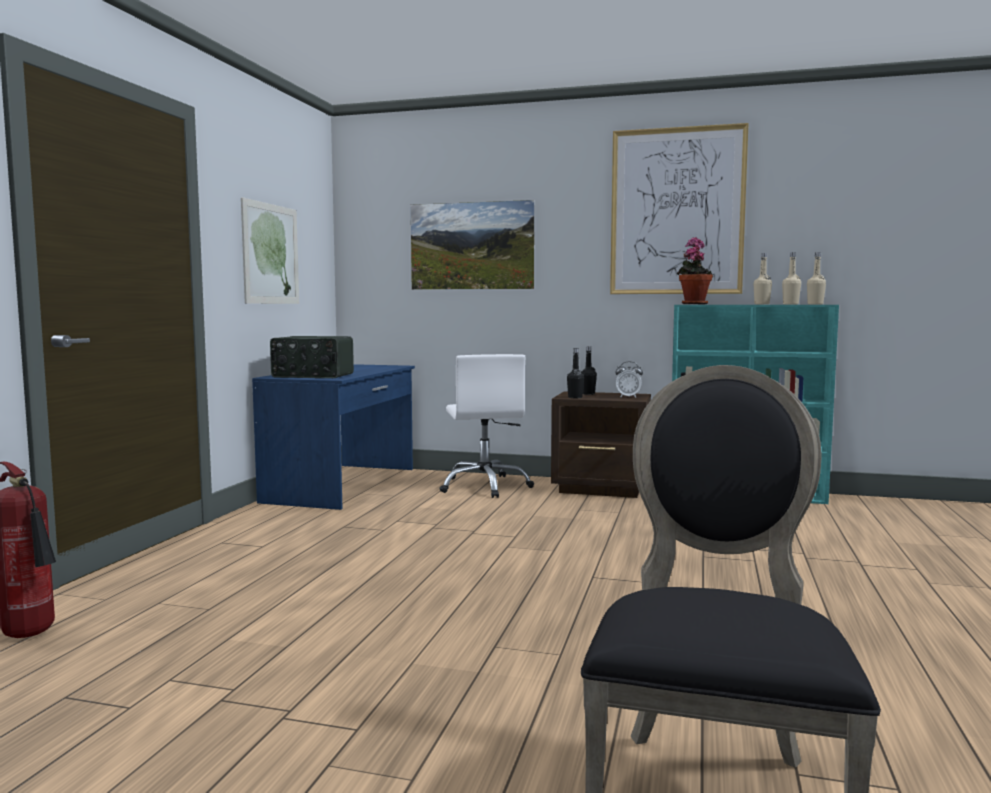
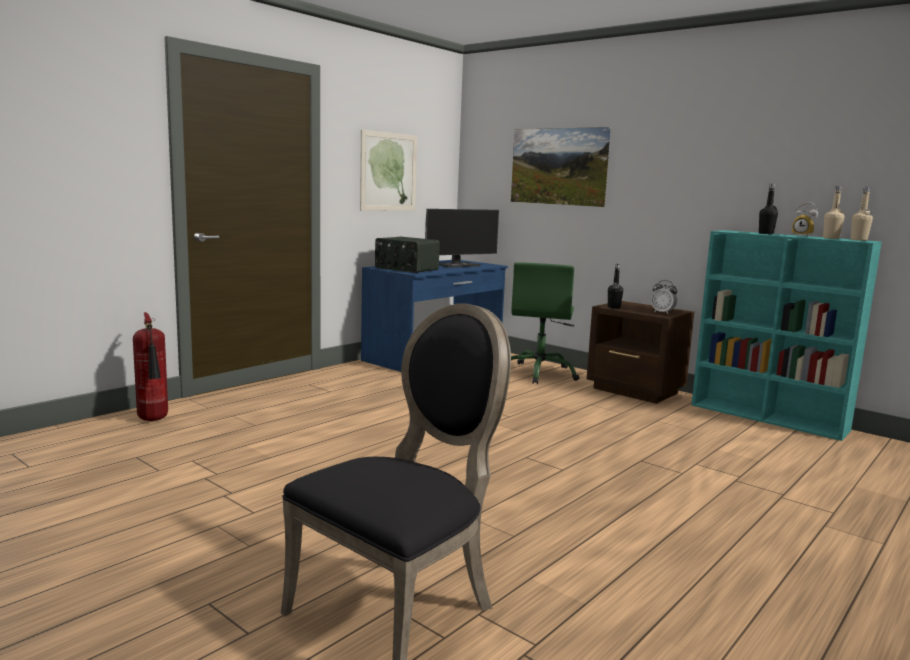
camera: 25 degrees right, 5 degrees up
(361, 368) = (458, 265): none -> monitor
(485, 486) = (539, 373): white office chair -> green office chair
(588, 394) = (634, 305): black bottle -> black bottle (766, 233)
(677, 212) = (735, 140): picture -> none
(693, 304) = (735, 231): potted plant -> none
(761, 304) = (803, 236): beige bottle -> alarm clock

